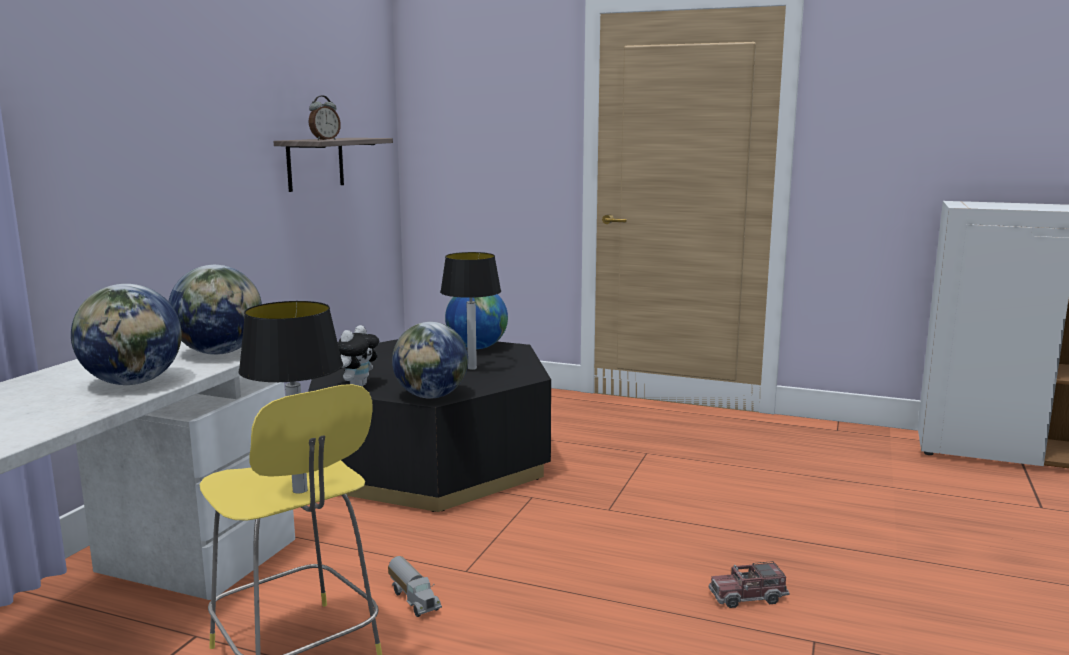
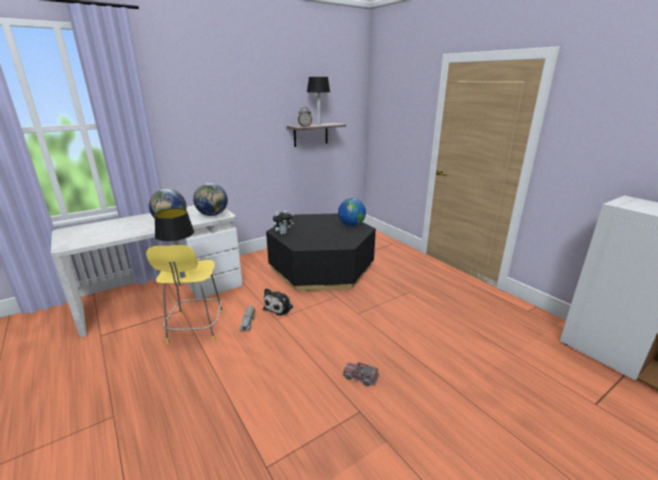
camera: 35 degrees right, 10 degrees up
(431, 396) = (299, 245): globe -> none
(442, 549) = (279, 307): none -> plush toy
(471, 368) = (333, 235): table lamp -> table lamp (318, 124)

